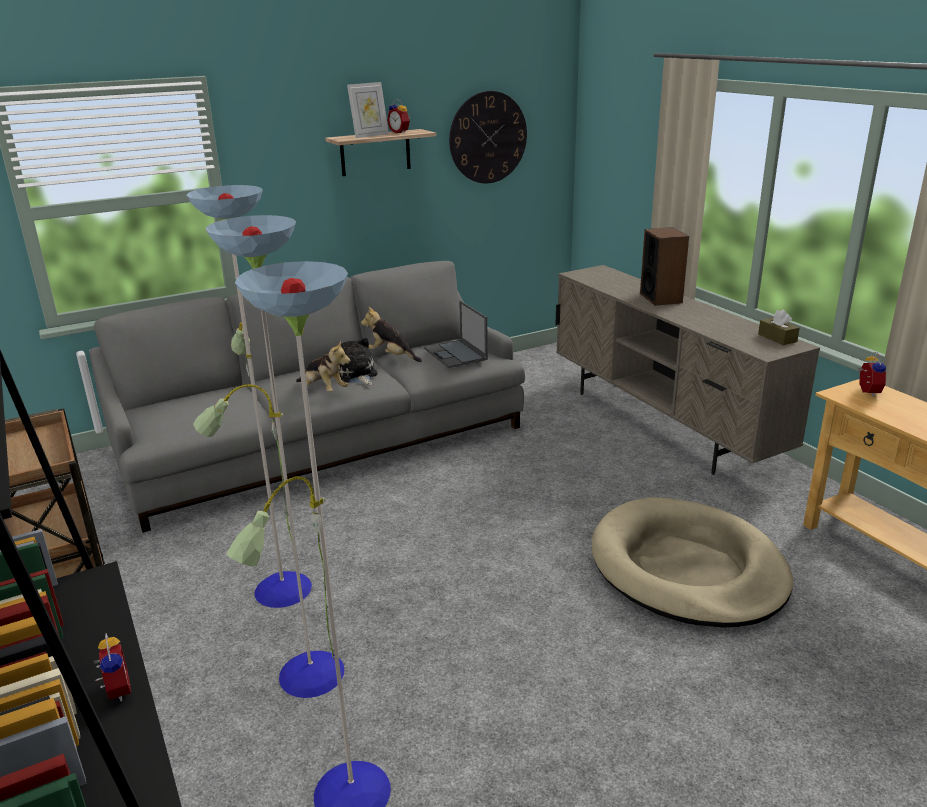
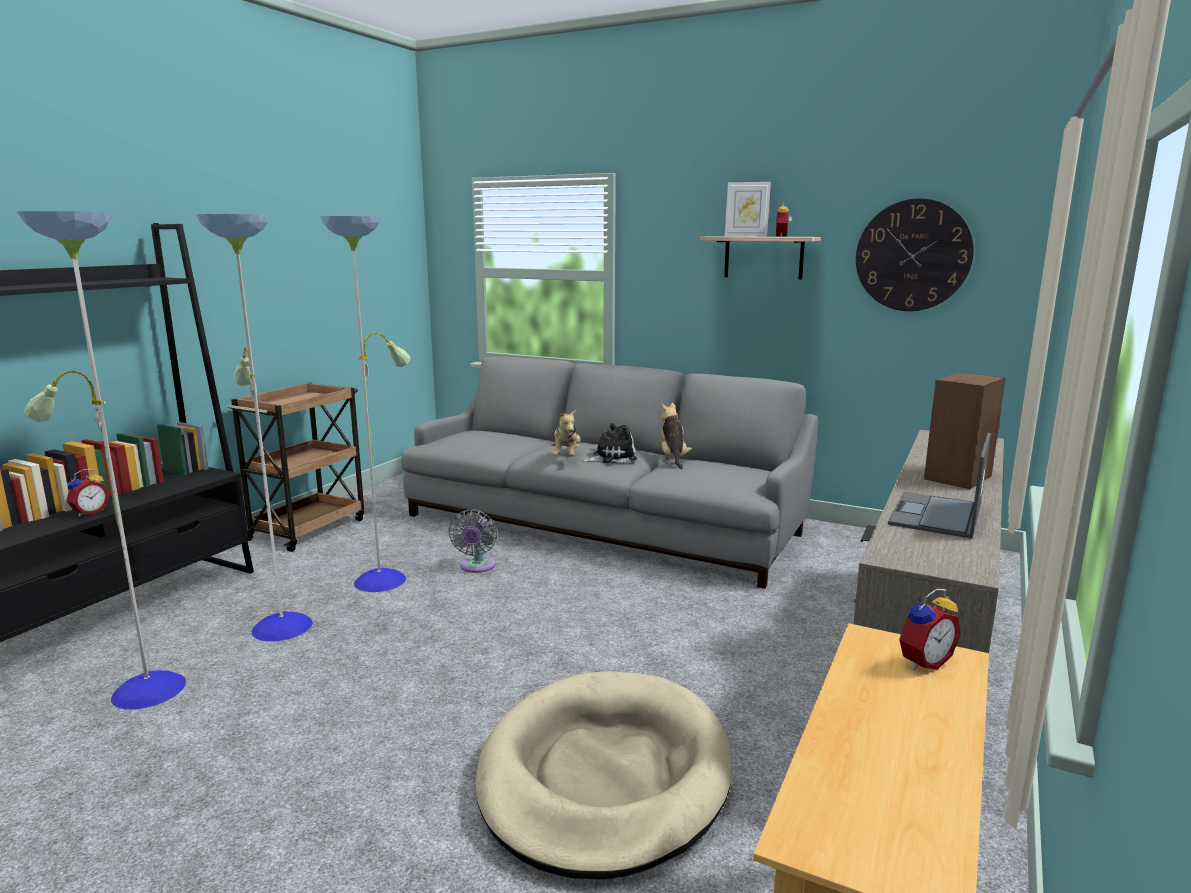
camera: 55 degrees right, 10 degrees down
(327, 528) = (476, 567): none -> grey fan
(355, 375) = (611, 457): plush toy -> plush toy turned 45 degrees clockwise
(456, 354) = (720, 474): laptop -> laptop (936, 516)
(777, 338) = (967, 555): brown tissue box -> none

